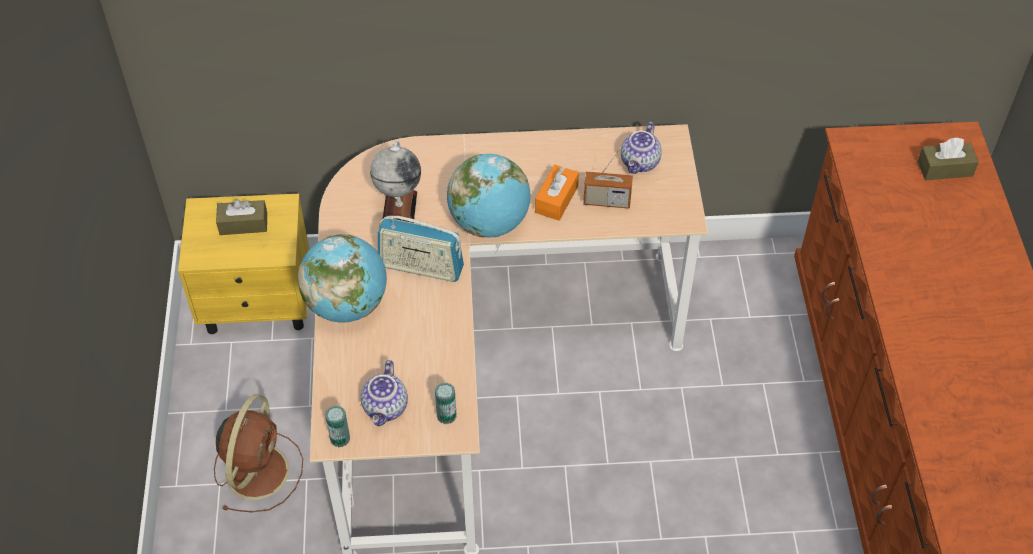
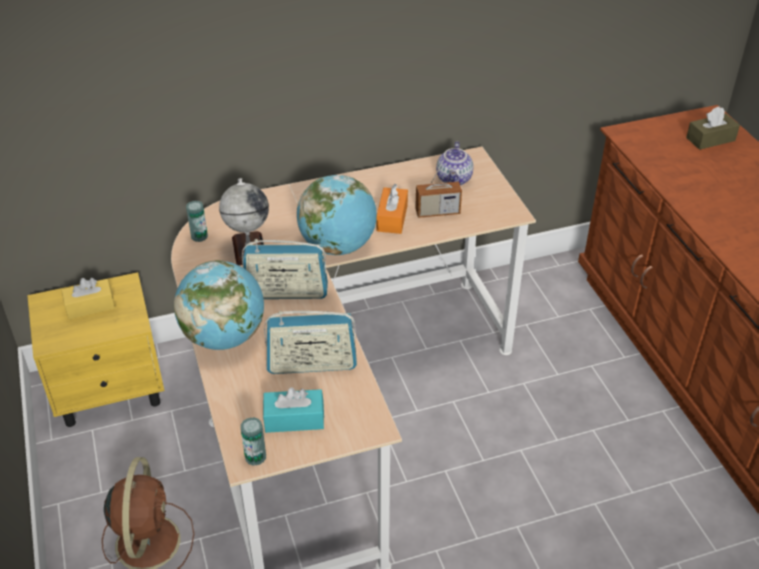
camera: 15 degrees left, 10 degrees down
(243, 224) = (90, 306): brown tissue box -> yellow tissue box
(386, 408) = (294, 419): teapot -> turquoise tissue box
(421, 353) = (312, 364): none -> radio
(446, 416) = (357, 413): can -> can (199, 236)

